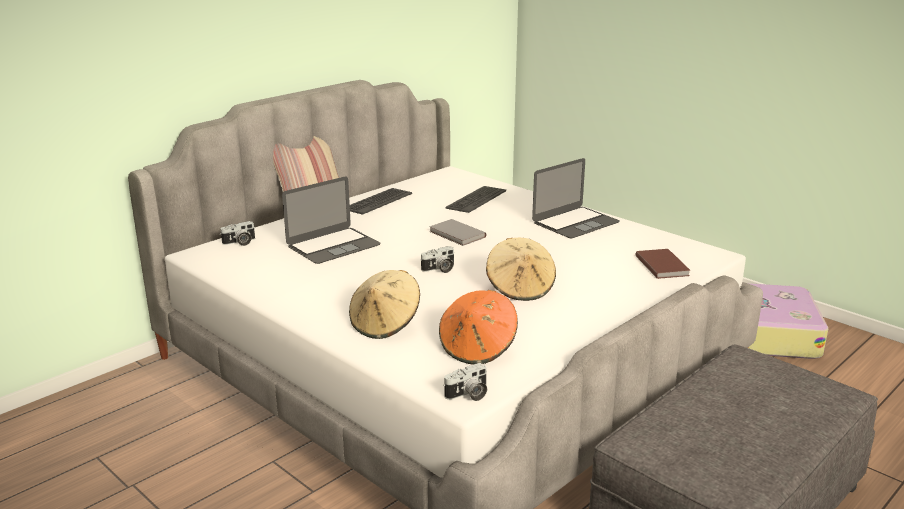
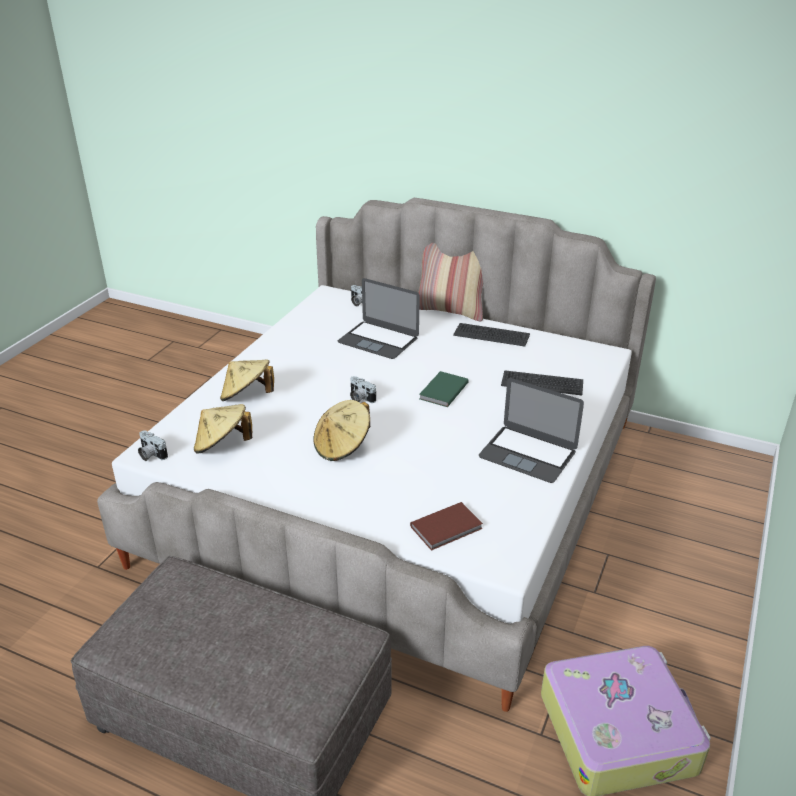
camera: 70 degrees right, 10 degrees up
(457, 235) = (442, 391): grey book -> green book
(478, 348) = (222, 445): orange hat -> beige hat

